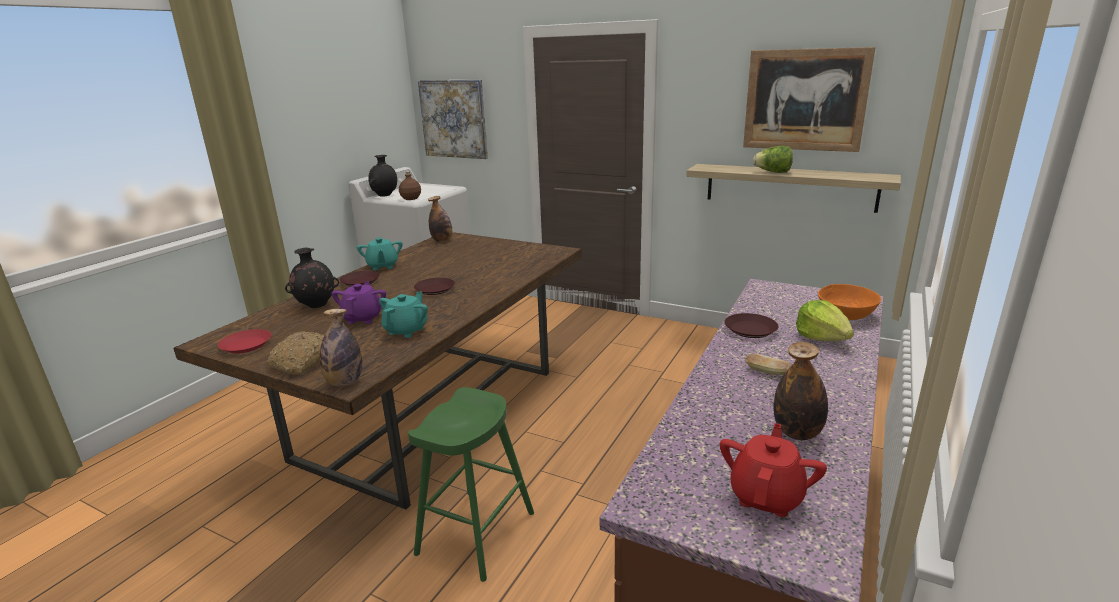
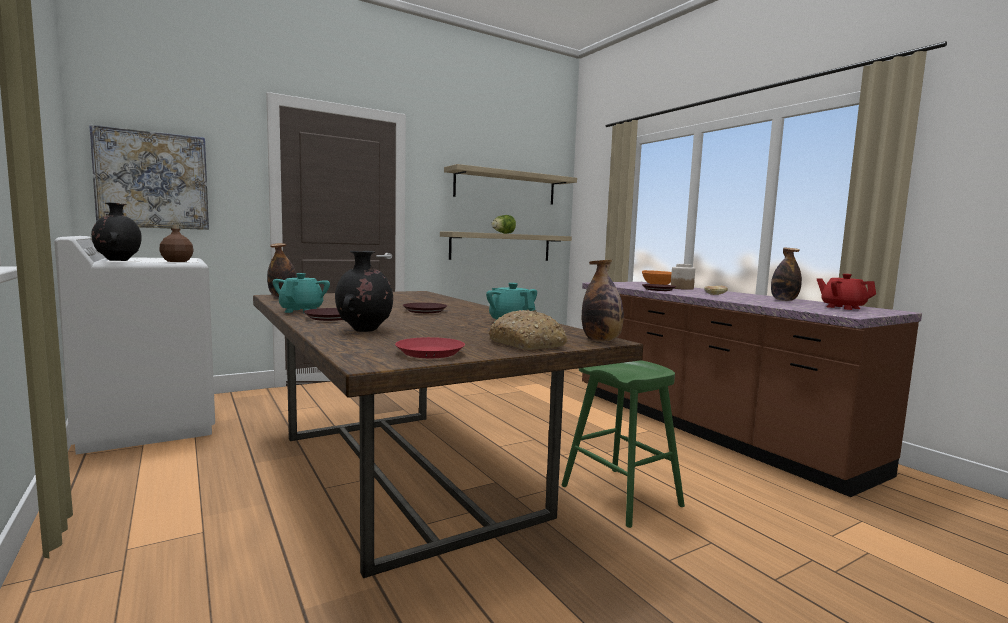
camera: 60 degrees left, 15 degrees down
(363, 318) = (448, 326): purple teapot -> none
(382, 266) = (302, 311): turquoise teapot -> turquoise teapot turned 105 degrees counterclockwise
(805, 100) = (506, 187): picture -> shelf
(822, 337) = (681, 288): lettuce -> jar

